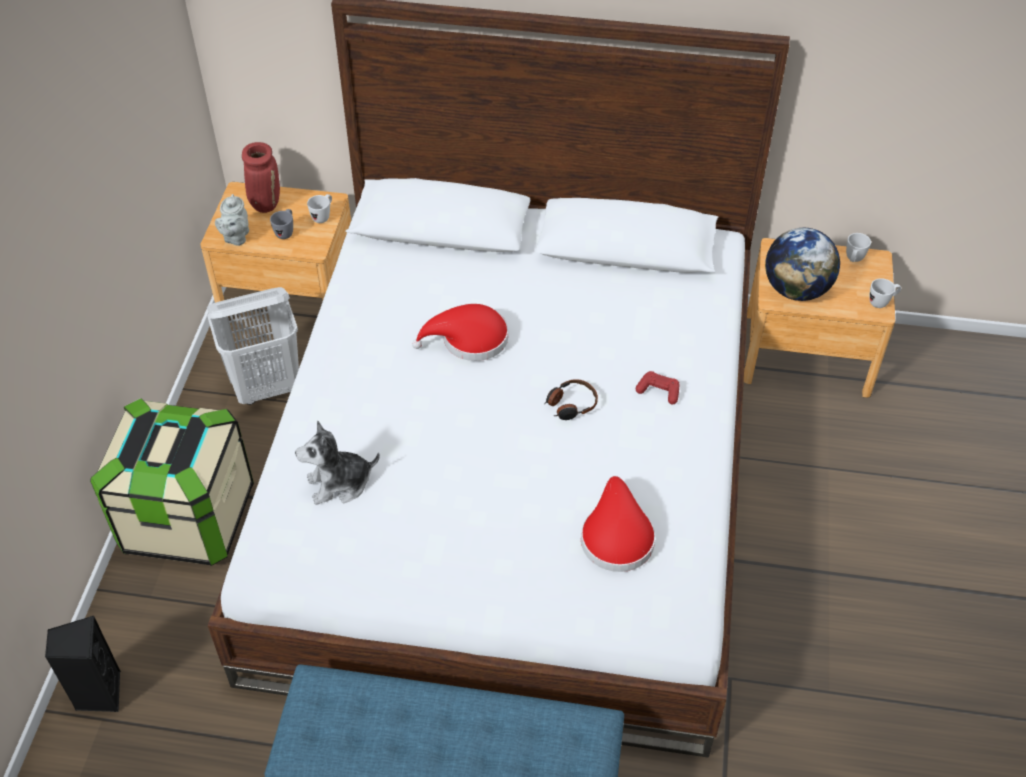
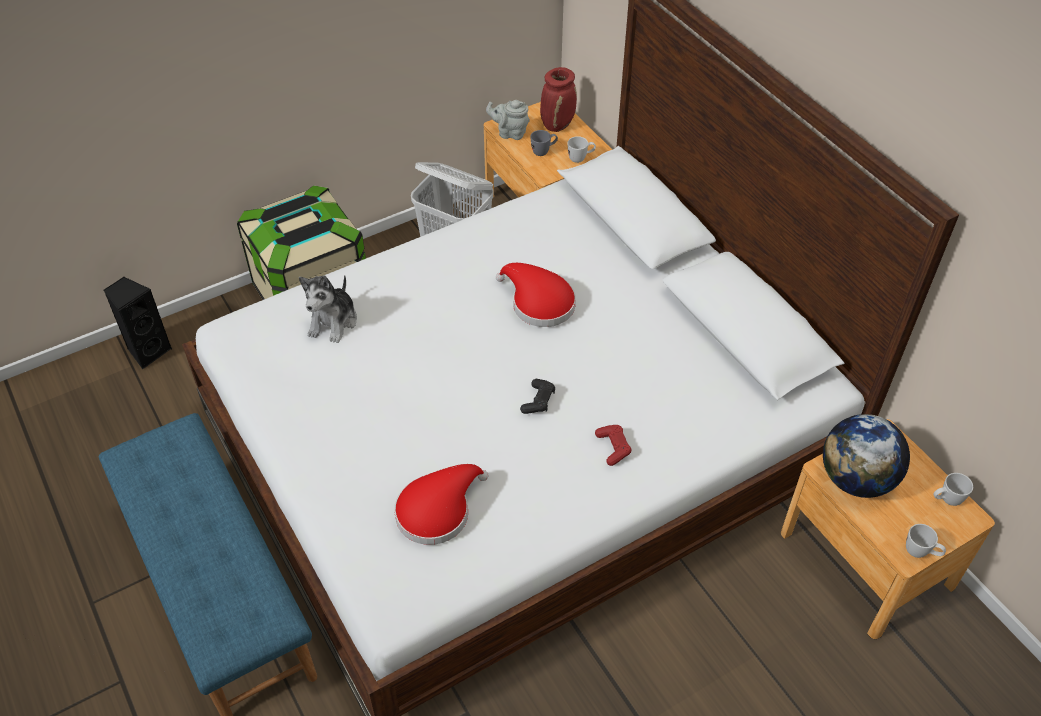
camera: 50 degrees right, 0 degrees up
(236, 237) = (510, 133): grey teapot -> grey teapot turned 45 degrees clockwise
(339, 484) = (333, 322): plush toy -> plush toy turned 105 degrees counterclockwise
(570, 405) = (538, 401): headphones -> black game controller

